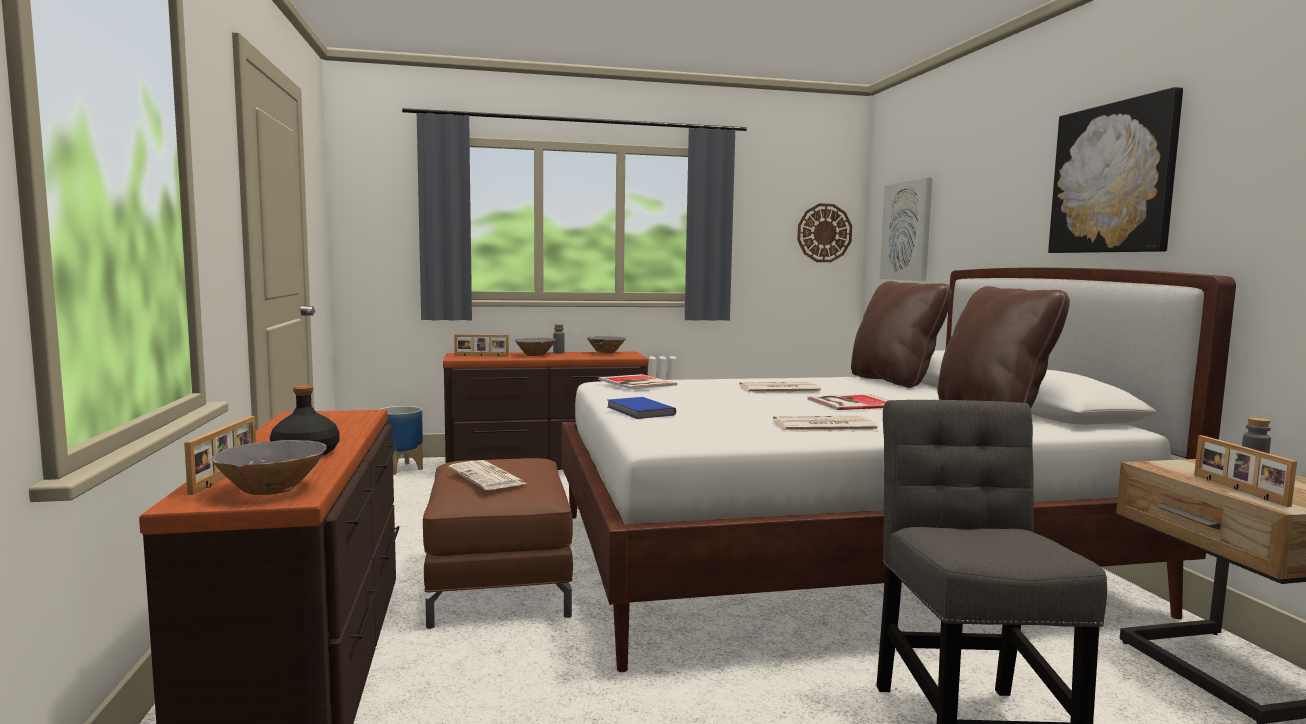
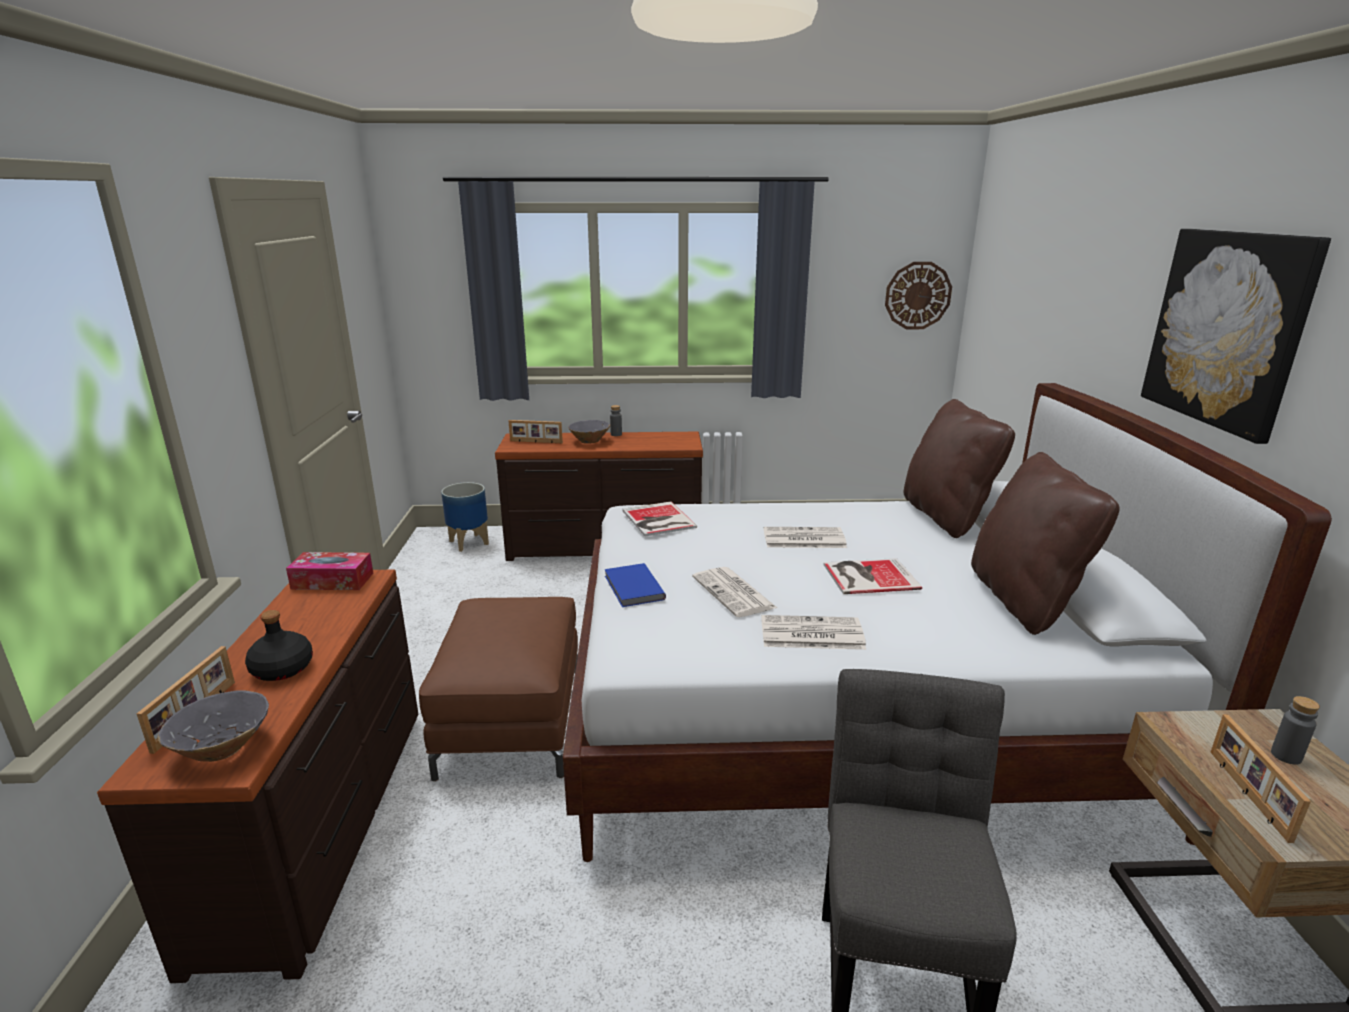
camera: 10 degrees right, 15 degrees up
(324, 415) = (332, 581): none -> tissue box
(488, 477) = (489, 640): newspaper -> newspaper (734, 593)
(606, 353) = (664, 435): grey bowl -> none
(907, 231) = (1006, 309): picture -> none

